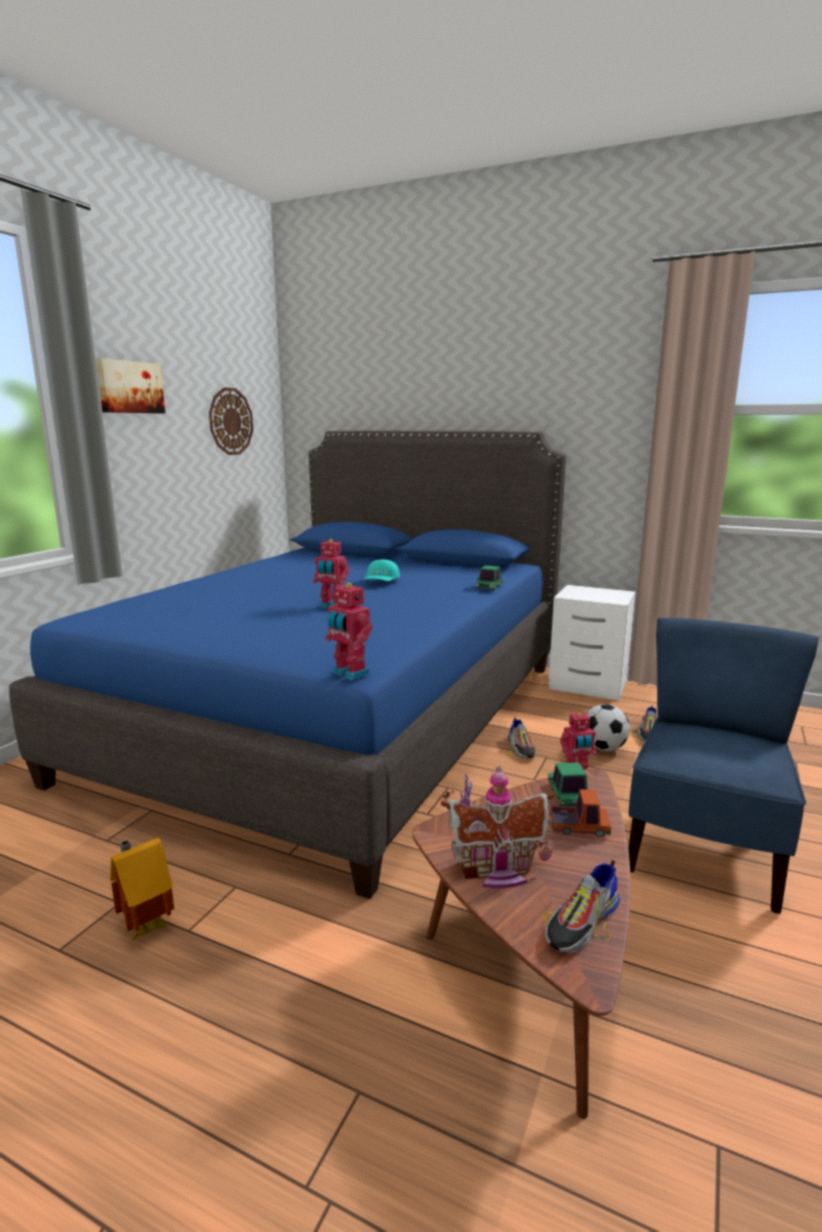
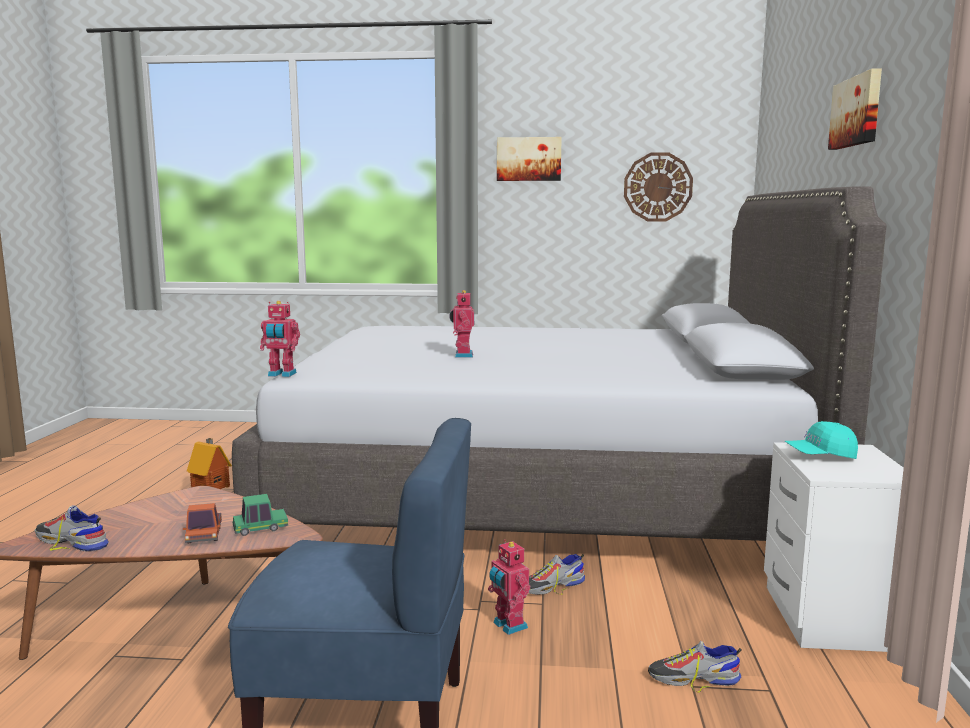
camera: 70 degrees right, 5 degrees down
(339, 717) = (539, 492): blue bed -> grey bed
(349, 673) = (281, 375): toy robot -> toy robot turned 105 degrees counterclockwise
(381, 583) = (571, 357): turquoise cap -> turquoise cap (820, 456)
(489, 587) = (609, 382): toy car -> none
(496, 380) = (857, 111): none -> picture
(497, 872) = (141, 512): toy house -> none
(603, 748) = (604, 641): football -> none

